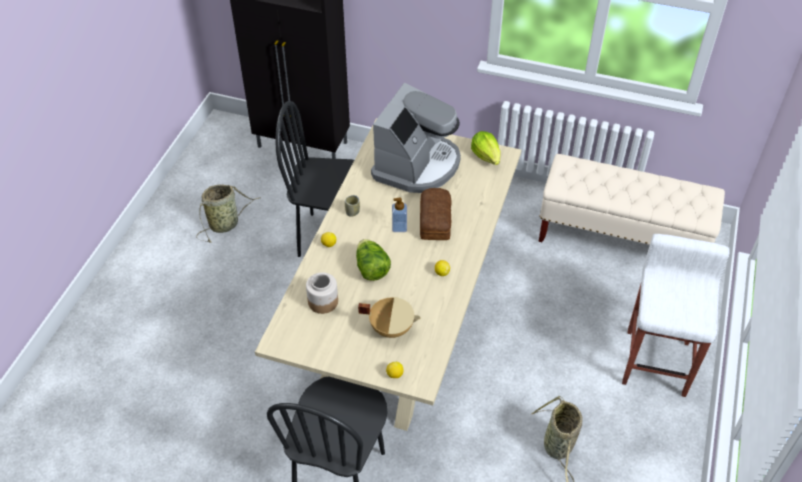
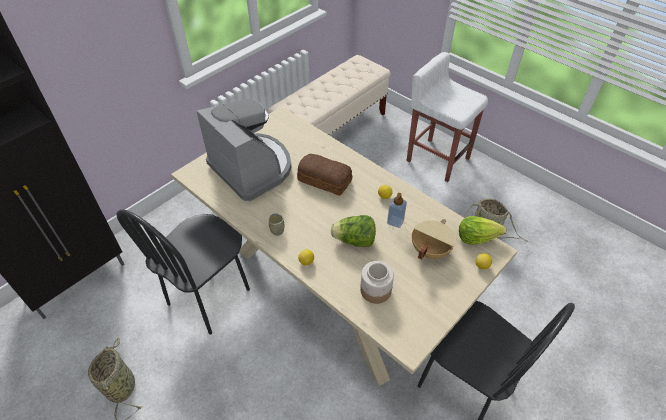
camera: 65 degrees left, 0 degrees up
(399, 227) = (317, 205): soap dispenser -> soap dispenser (395, 221)
(486, 156) = (274, 126): lettuce -> lettuce (477, 237)

